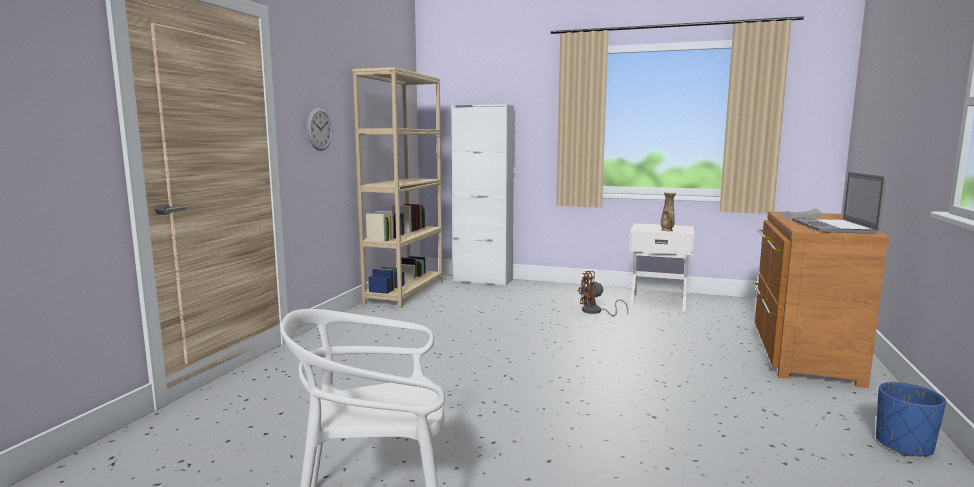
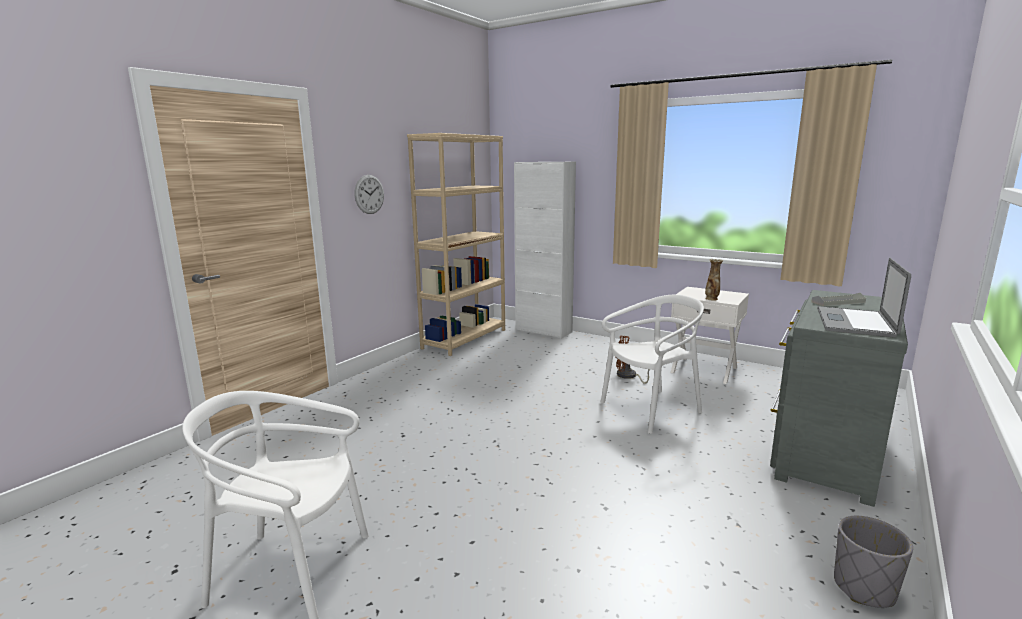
camera: 15 degrees right, 5 degrees up
(635, 336) = (651, 410): none -> white chair
(801, 354) = (823, 451): brown dresser -> grey dresser
(903, 445) = (864, 588): blue planter -> grey planter

